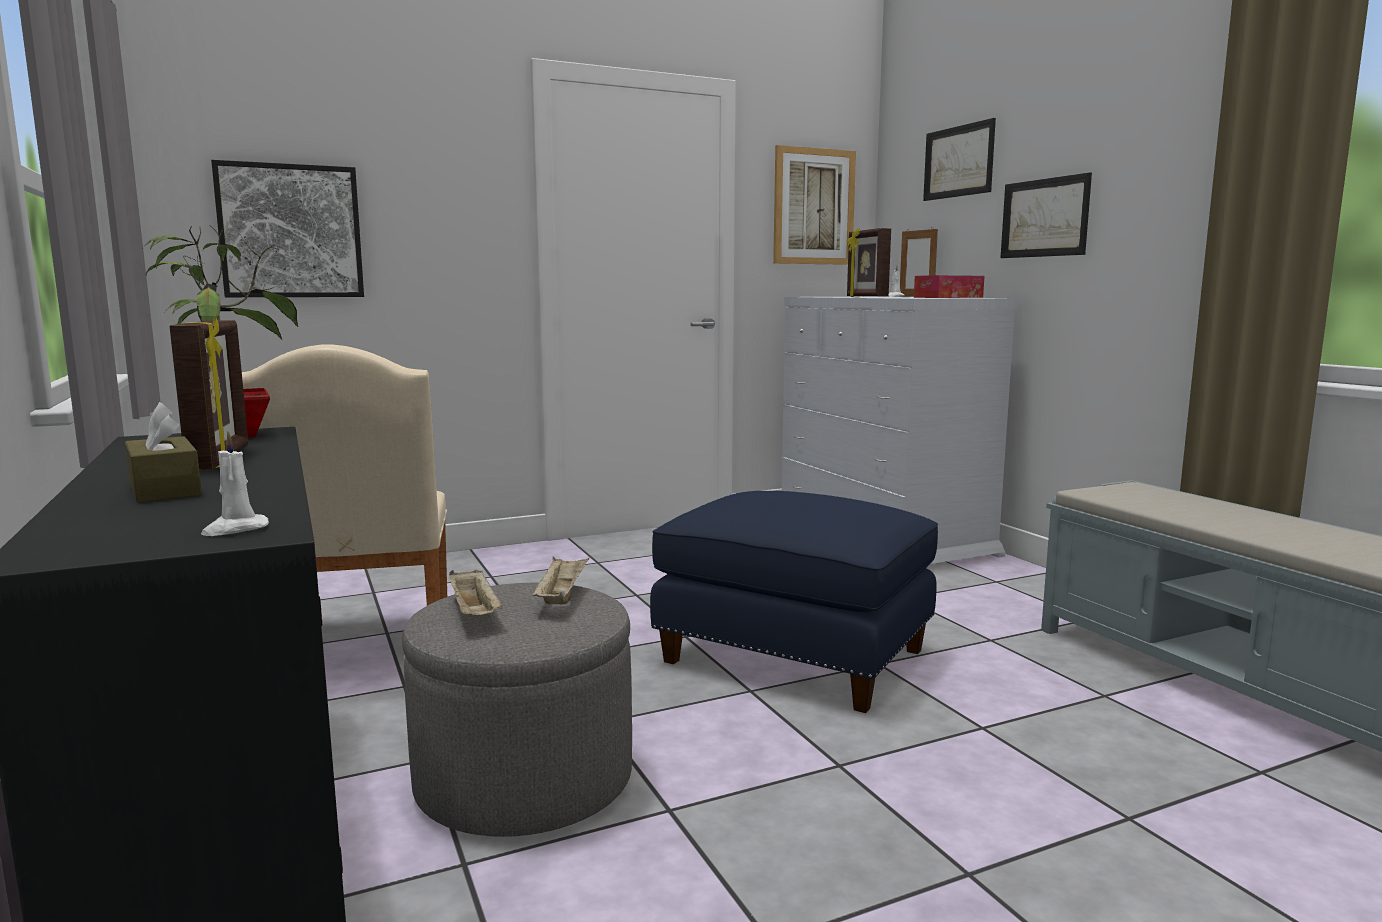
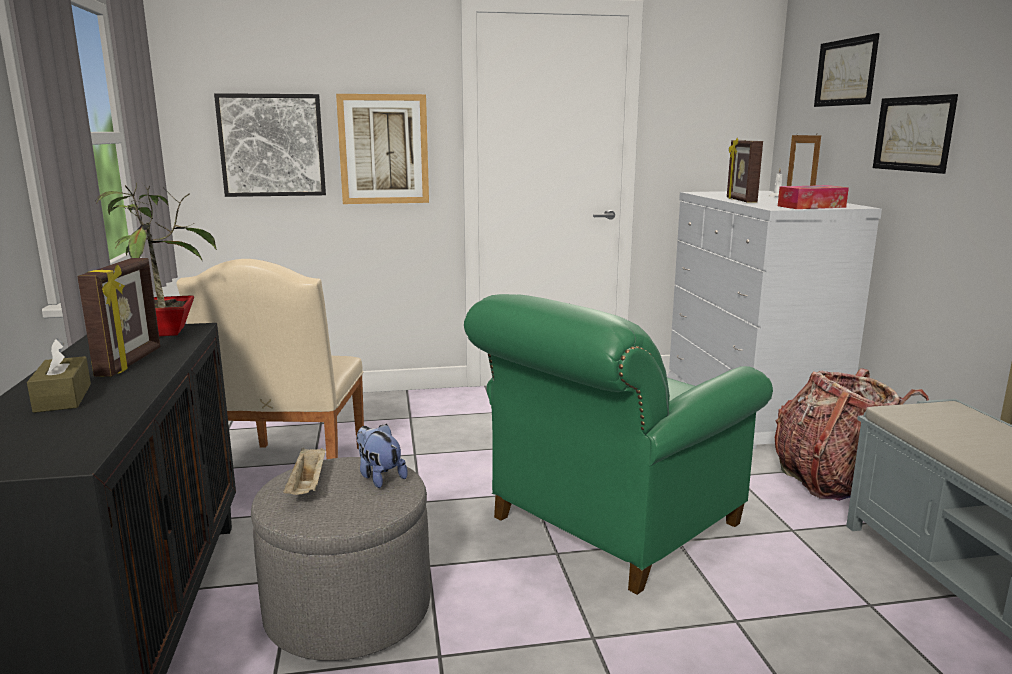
camera: 15 degrees right, 5 degrees up
(234, 529) = (58, 453): white candle -> none
(561, 596) = (379, 477): beige tray -> plush toy
(792, 657) = (607, 524): blue ottoman -> green armchair
(814, 207) = (714, 110): picture -> picture (383, 149)
(1003, 592) = (831, 480): none -> backpack

